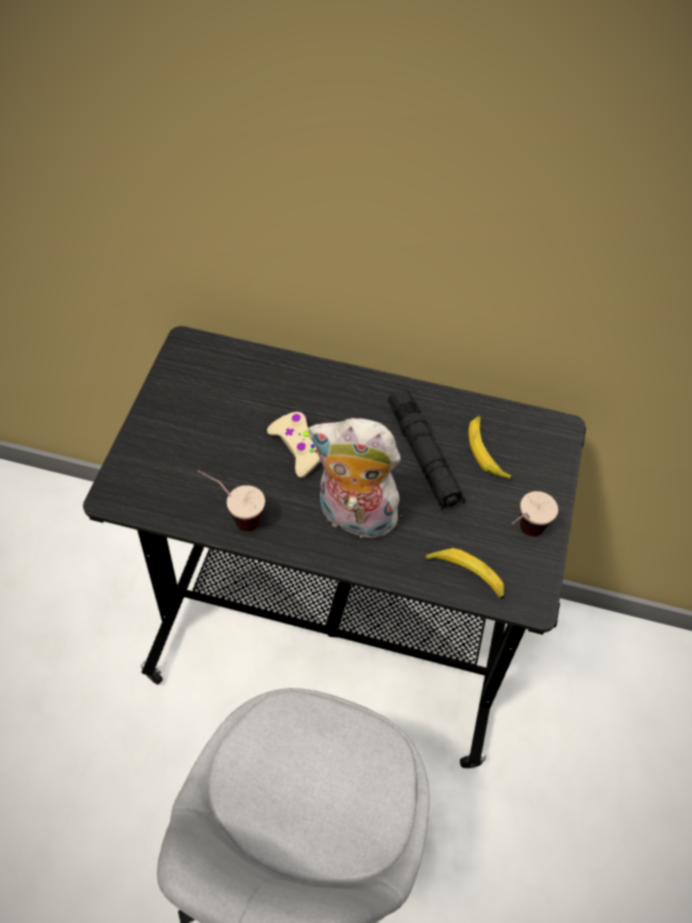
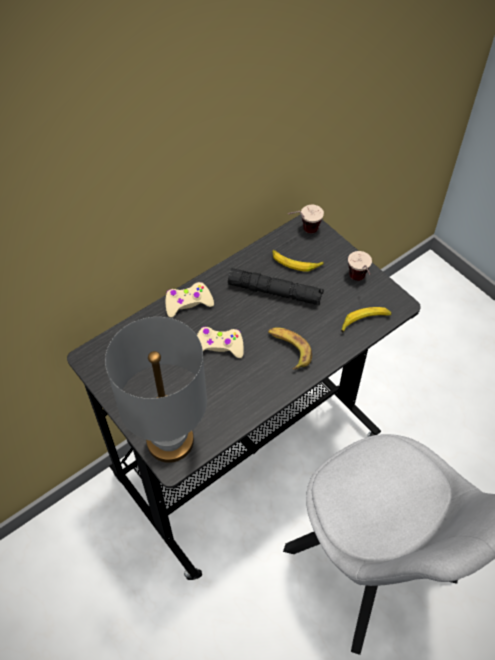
camera: 50 degrees left, 0 degrees up
(138, 477) = (169, 442): none -> grey table lamp
(233, 516) = (240, 407): cup -> cup (303, 232)
(331, 384) = (188, 303): none -> beige game controller
(353, 518) = (288, 349): plush toy -> banana

